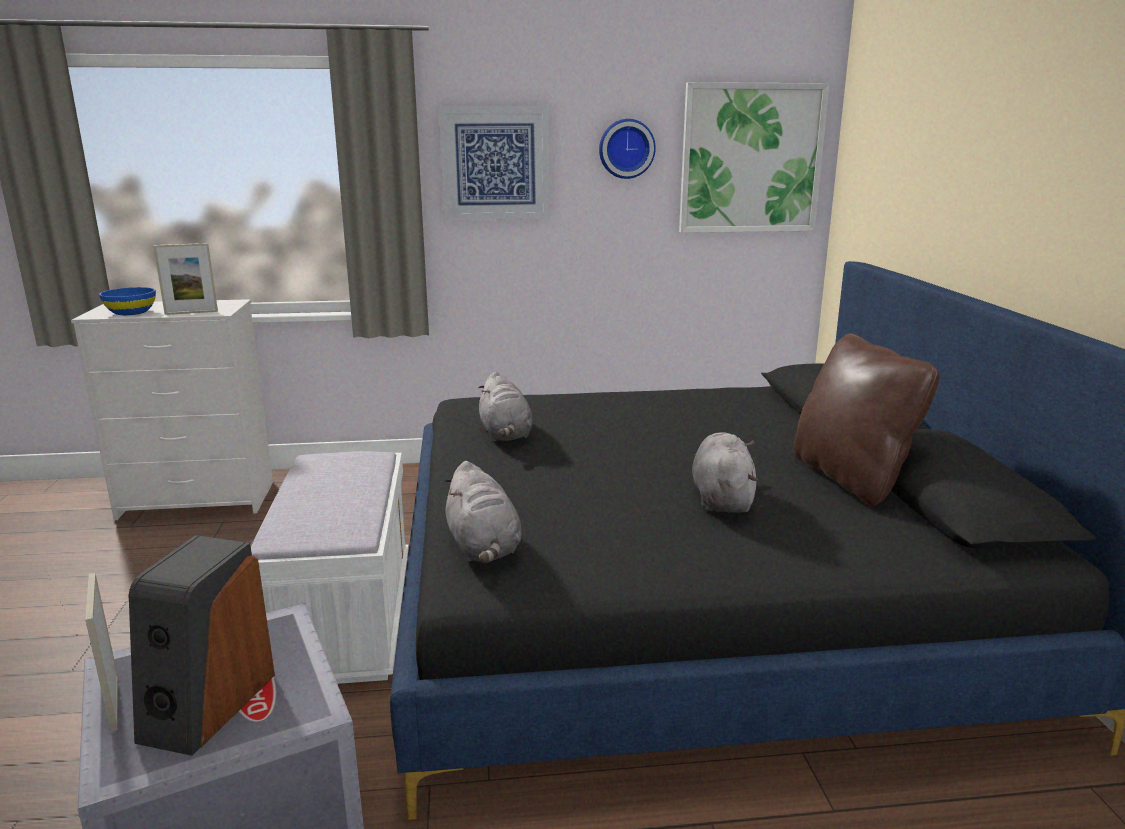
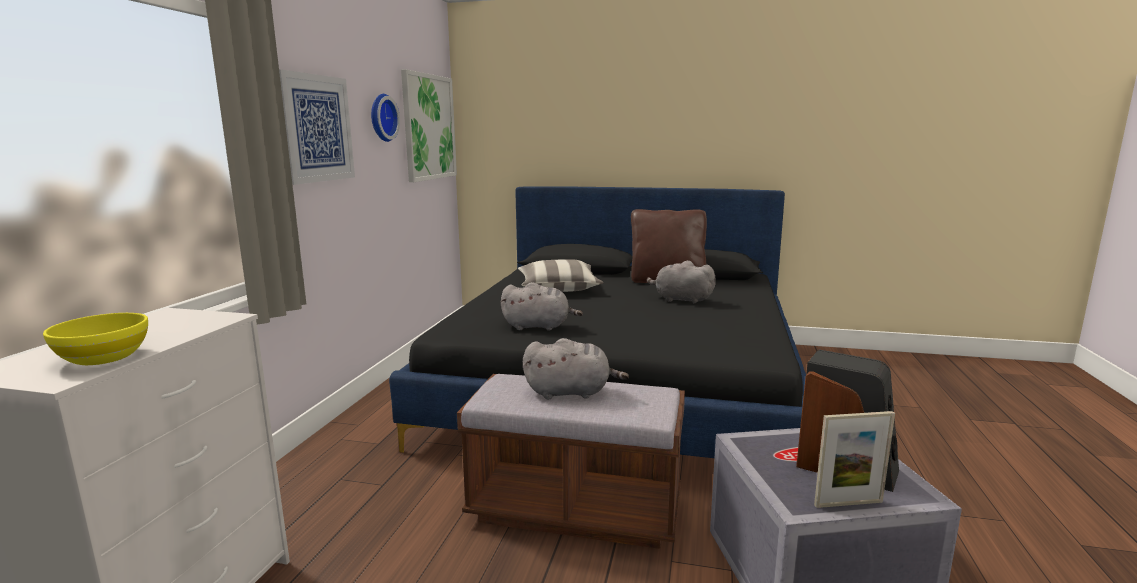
camera: 70 degrees left, 5 degrees down
(131, 312) = (104, 357): blue bowl -> yellow bowl
(191, 313) = (195, 328): picture frame -> none
(348, 620) = (575, 510): white bench -> brown bench
(483, 548) = (724, 348): grey plush toy -> grey plush toy (571, 392)
(692, 419) = (558, 289): none -> pillow

